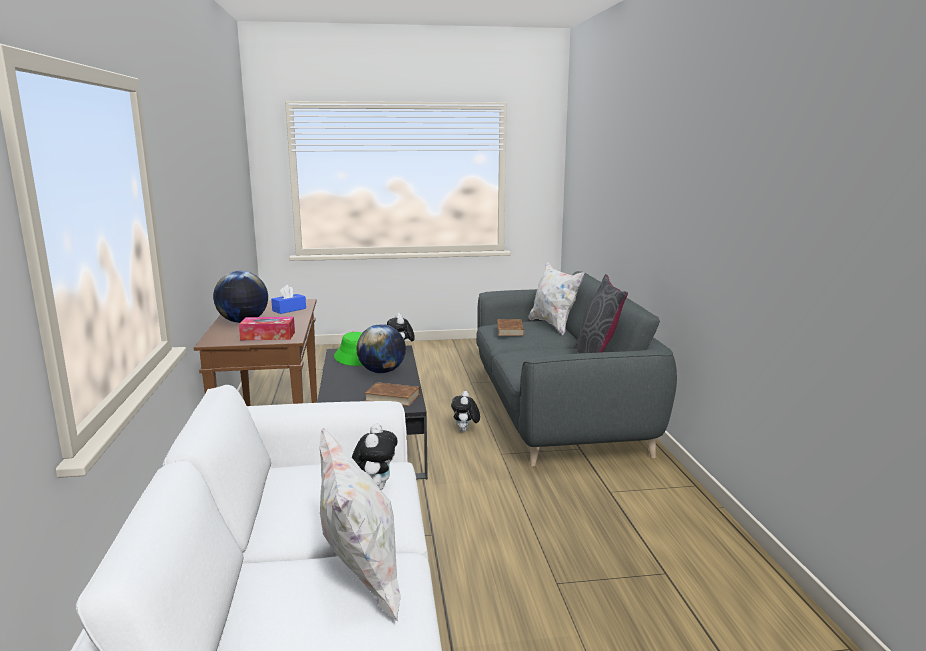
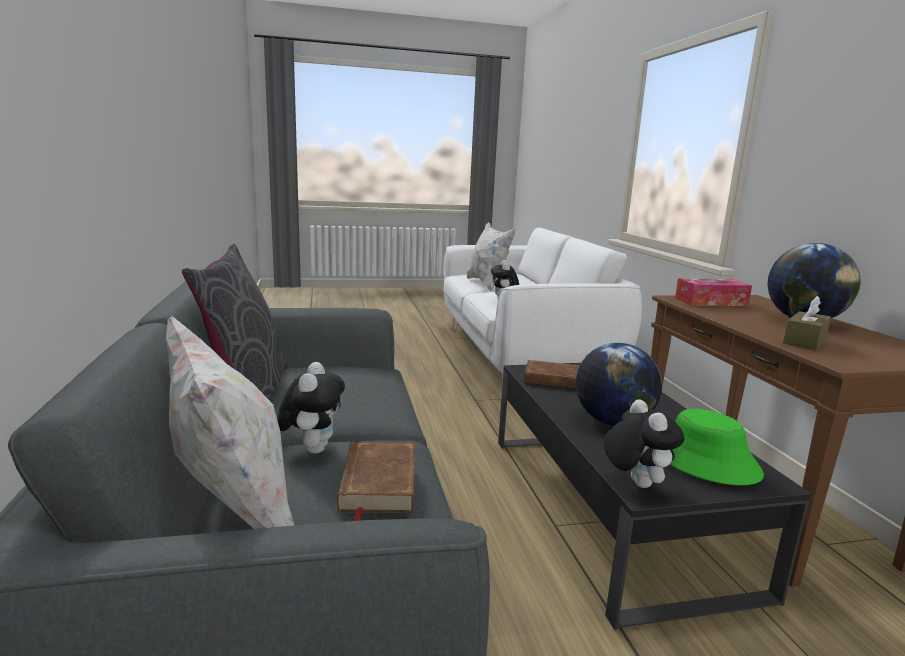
camera: 175 degrees right, 0 degrees up
(289, 309) = (804, 341): blue tissue box -> brown tissue box
(465, 431) = (468, 520): plush toy -> plush toy (312, 448)

